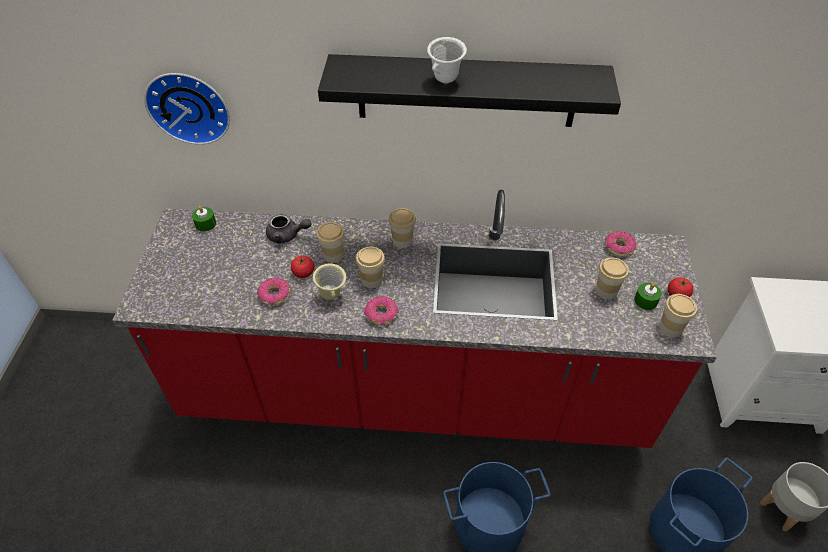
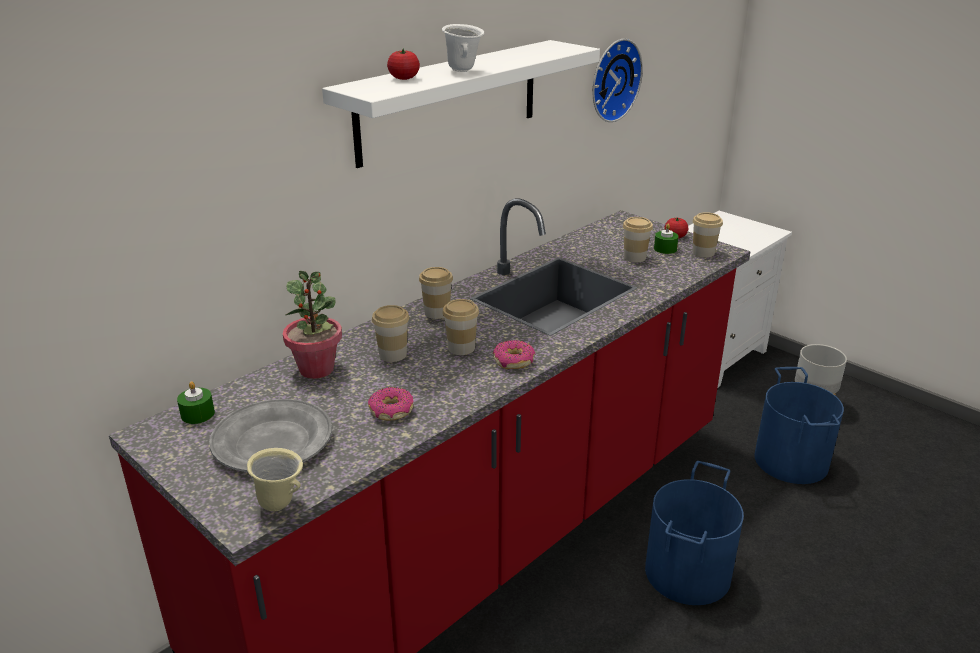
camera: 50 degrees left, 20 degrees down
(189, 106) = (149, 223): wall clock -> wall clock (612, 80)
(206, 268) = (271, 442): none -> grey plate
(287, 235) = (317, 369): grey teapot -> potted plant
(303, 273) = (388, 381): tomato -> tomato (404, 78)
(332, 296) = (448, 377): beige mug -> beige mug (281, 503)
(466, 91) = (450, 101): black shelf -> white shelf
(619, 247) = (597, 234): donut -> none

